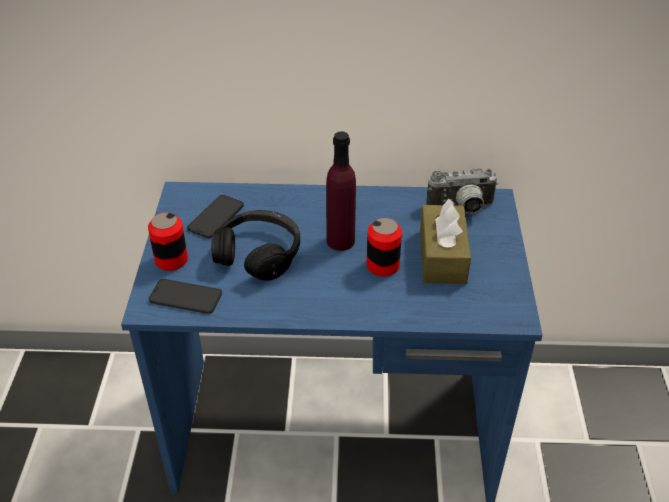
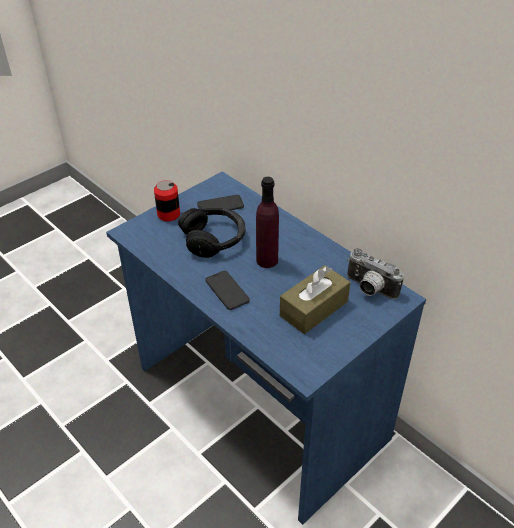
camera: 45 degrees right, 0 degrees up
(185, 297) = (149, 238): phone -> phone (227, 290)
(382, 265) = (270, 290): can -> none

